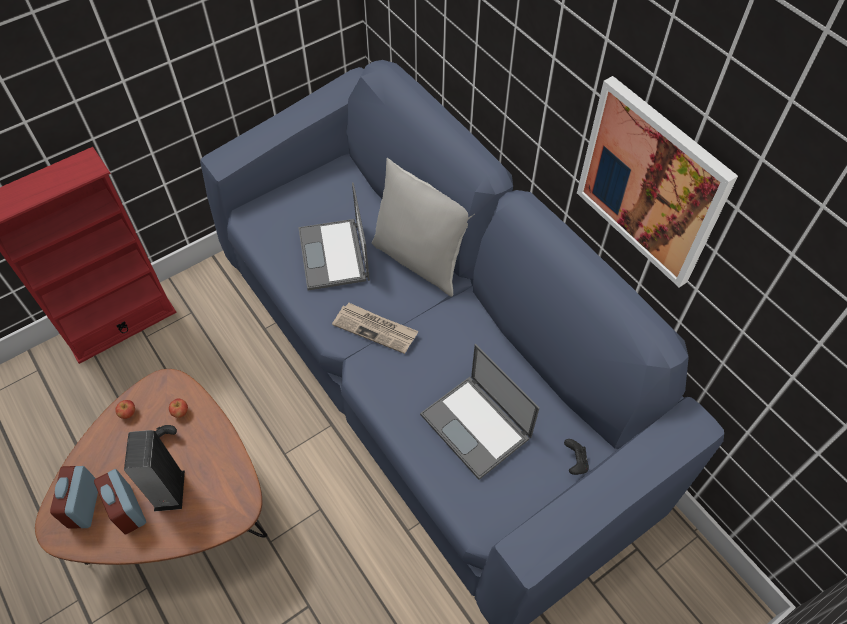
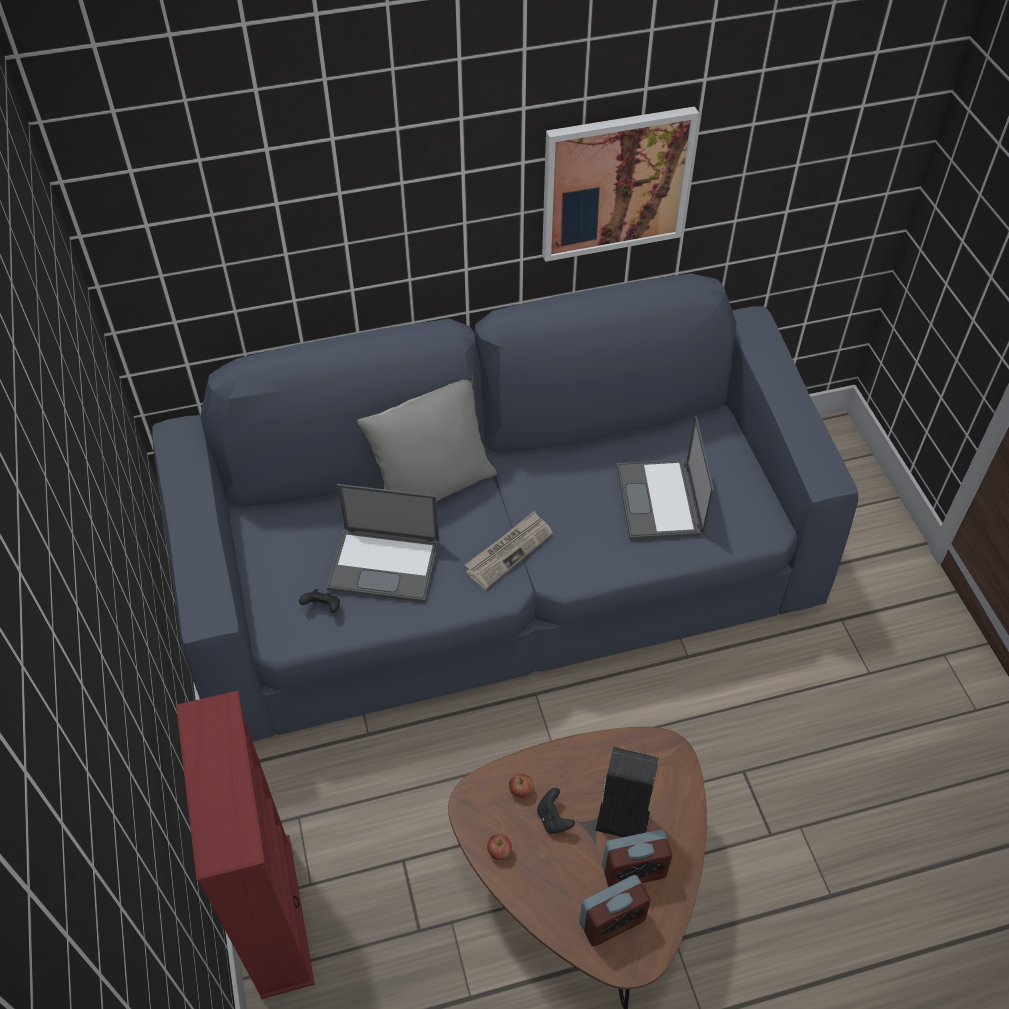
camera: 70 degrees left, 5 degrees down
(84, 505) = (612, 921): alarm clock -> alarm clock turned 45 degrees counterclockwise
(477, 426) = (660, 501): laptop -> laptop turned 105 degrees clockwise
(575, 462) = (723, 441): black game controller -> black game controller (323, 608)

